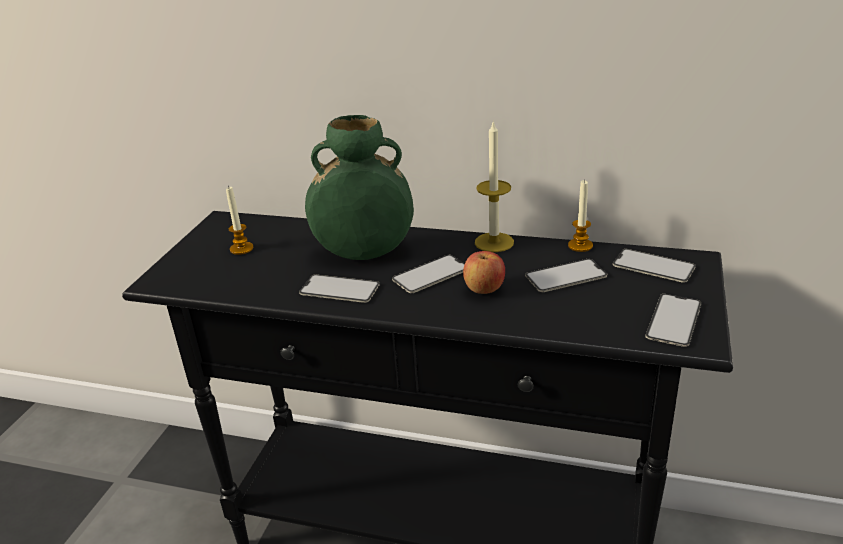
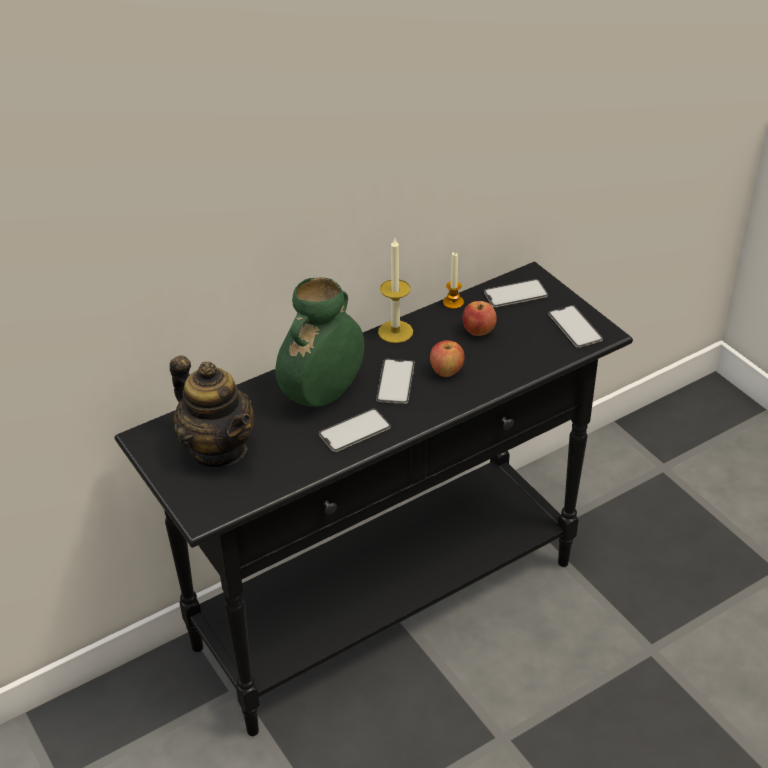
camera: 50 degrees left, 10 degrees up
(241, 249) = (218, 449): candle -> teapot
(566, 276) = (478, 331): phone -> apple

